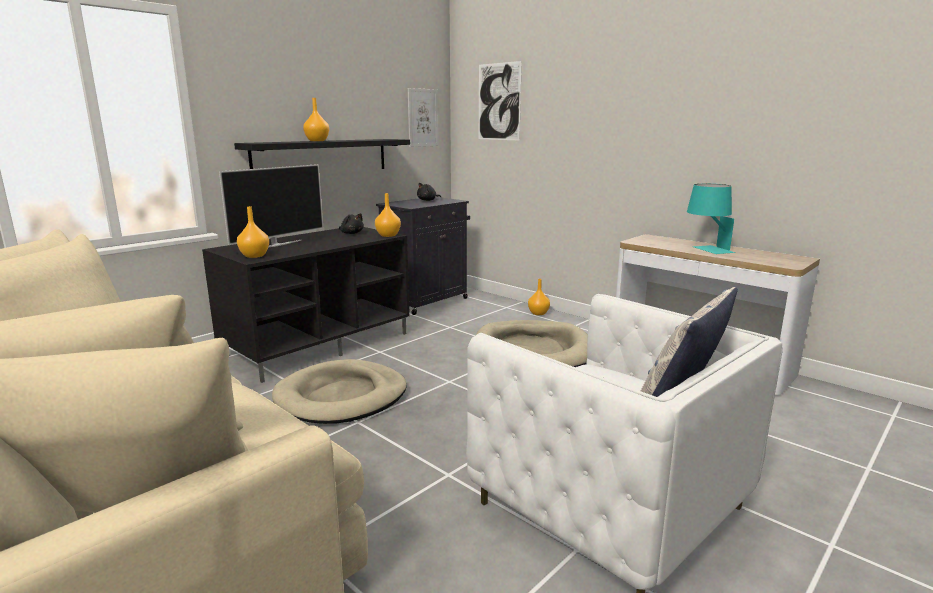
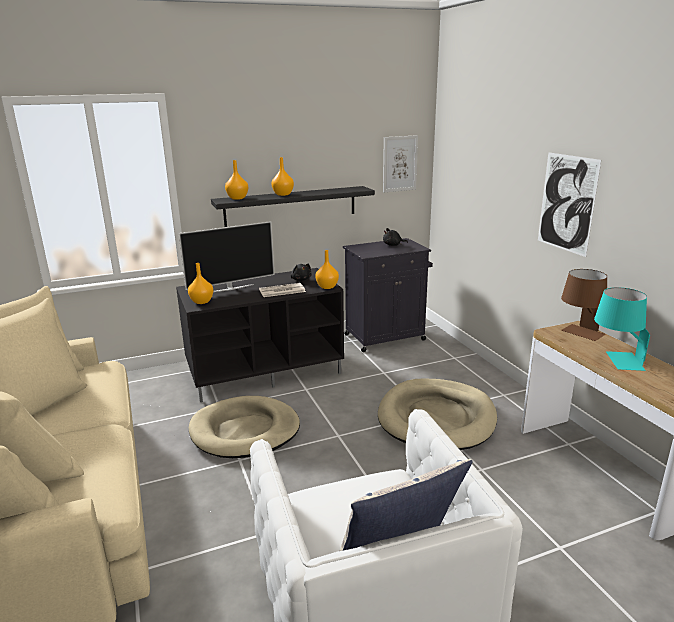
camera: 25 degrees right, 5 degrees up
(341, 241) = (281, 291): none -> newspaper
(499, 102) = (469, 153): picture -> picture (567, 203)
(538, 313) = (480, 371): orange vase -> orange vase (238, 198)
(658, 240) = (579, 334): none -> brown table lamp

